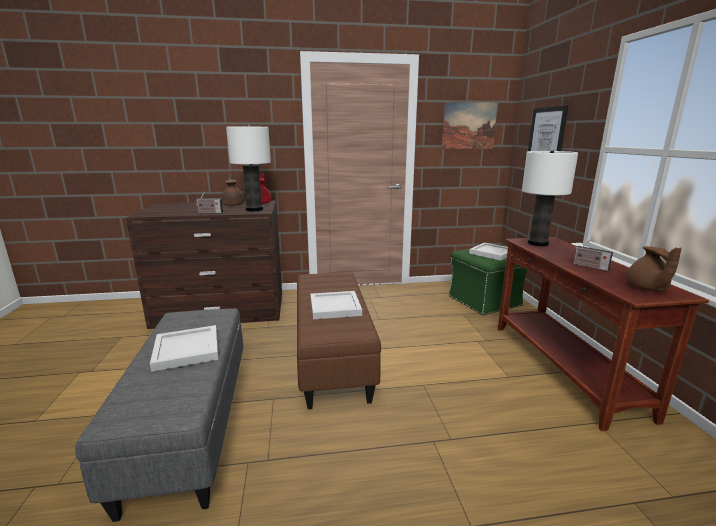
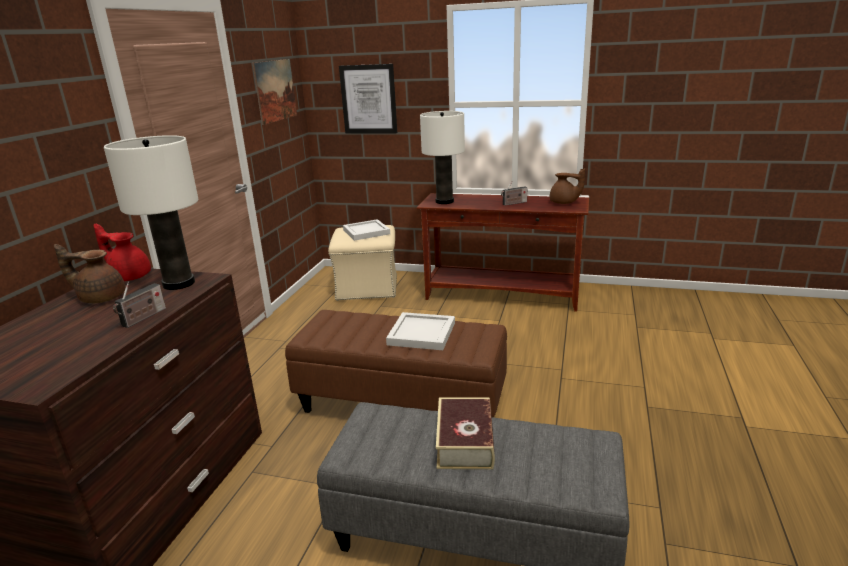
camera: 65 degrees left, 5 degrees up
(186, 349) = (465, 441): white tray -> book
(484, 301) = (368, 287): green ottoman -> beige ottoman

